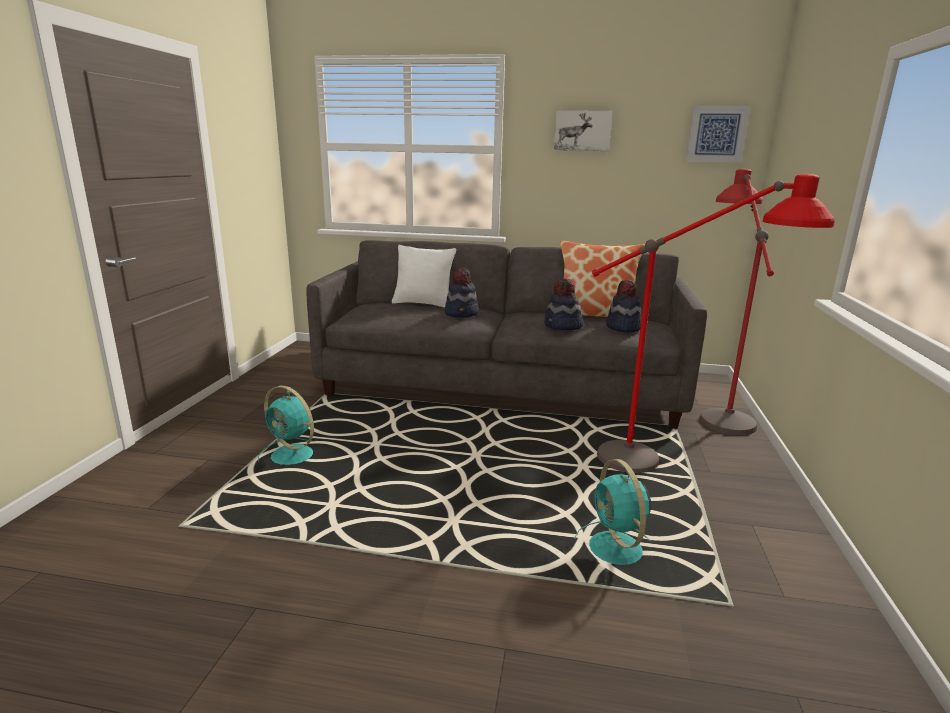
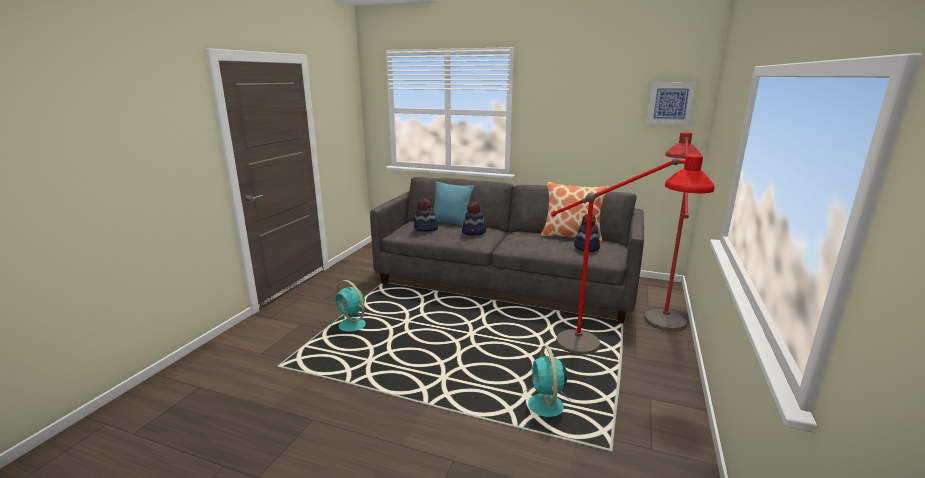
camera: 10 degrees right, 0 degrees up
(423, 304) = (451, 223): white pillow -> turquoise pillow
(563, 326) = (542, 245): hat -> hat (425, 229)
(582, 131) = (570, 100): picture -> none

